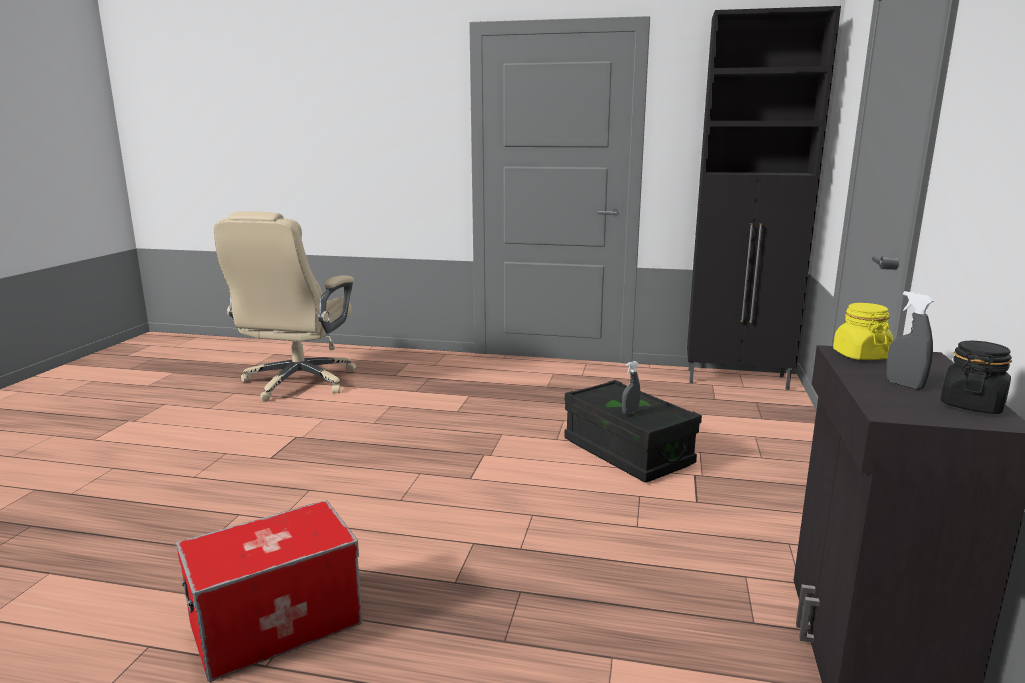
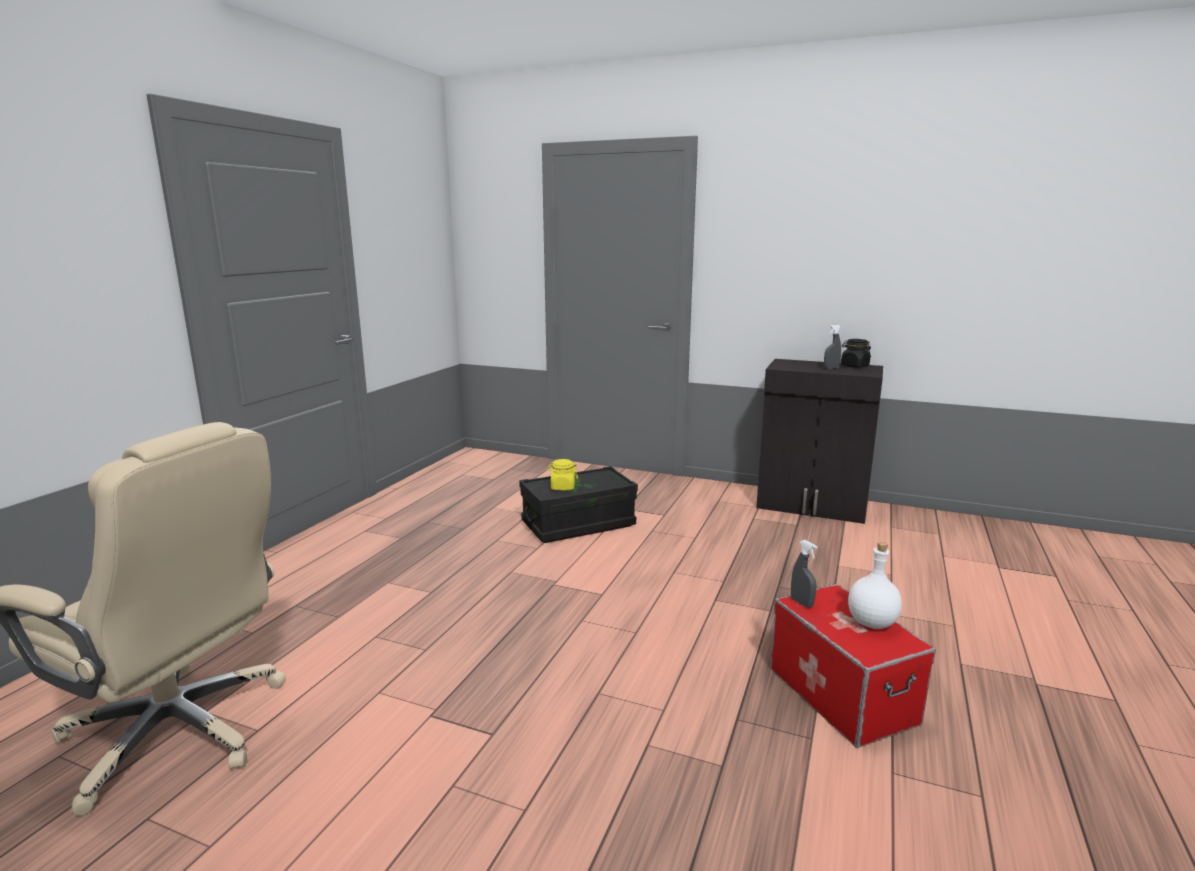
camera: 80 degrees left, 0 degrees up
(259, 554) = (872, 623): none -> white bottle
(630, 412) = (595, 484): grey spray bottle -> grey spray bottle (801, 603)
(738, 380) = (460, 465): black cabinet -> none
(860, 355) = (785, 366): yellow jar -> yellow jar (562, 487)

